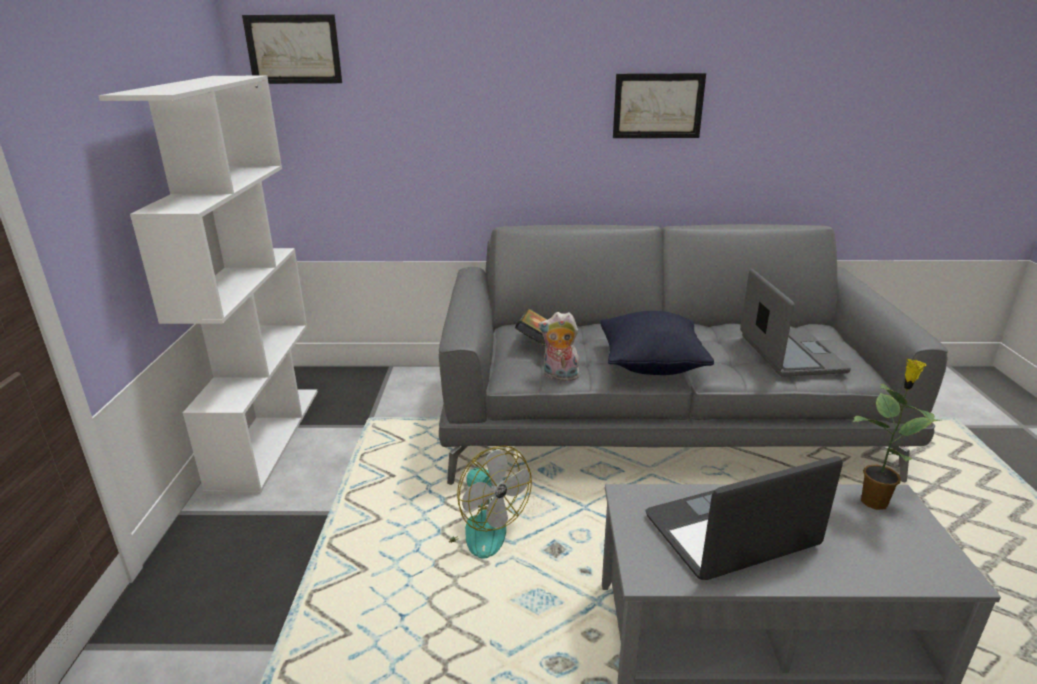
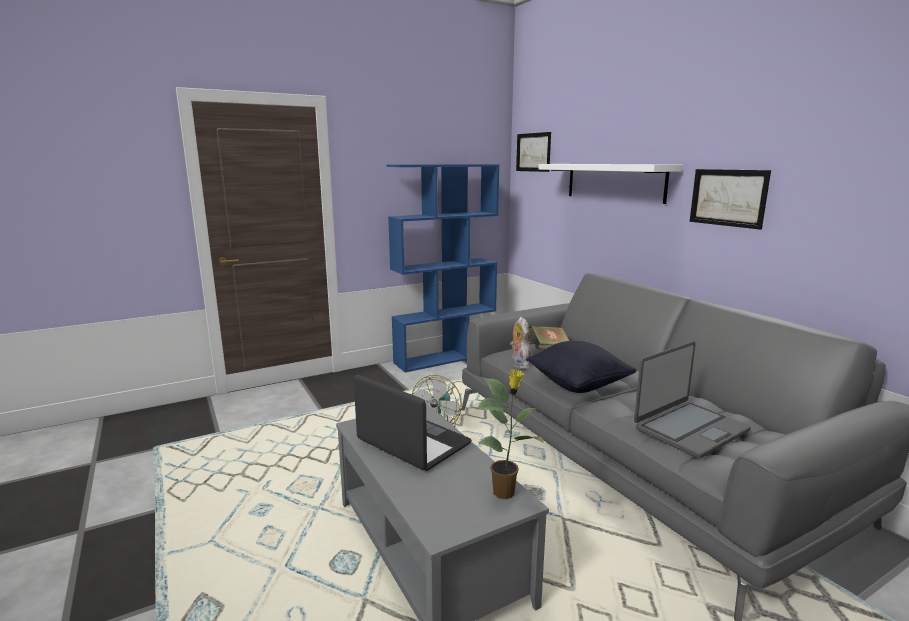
camera: 60 degrees right, 10 degrees down
(266, 436) = (445, 358): white bookcase -> blue bookcase
(485, 94) = (614, 181): none -> white shelf

